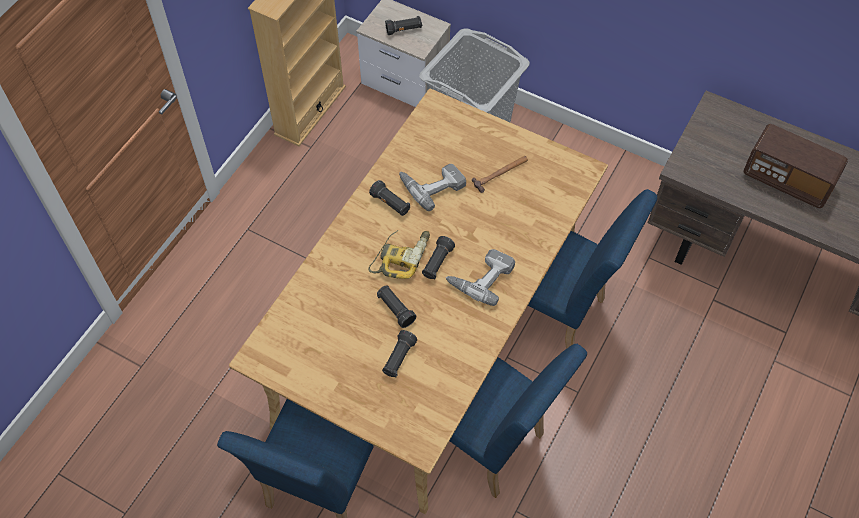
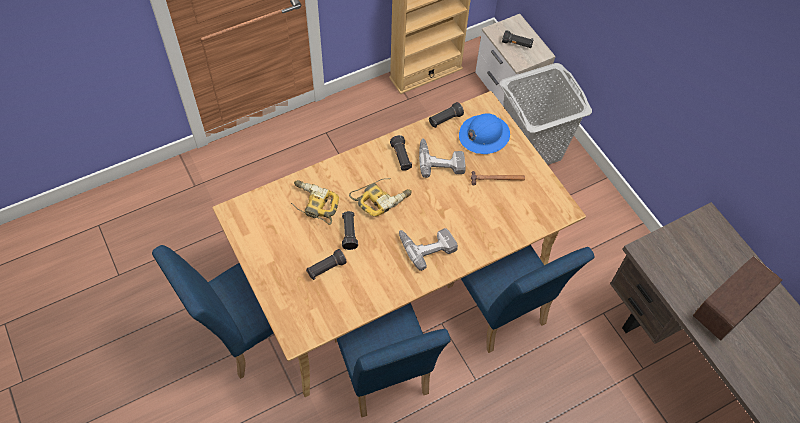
camera: 30 degrees right, 0 degrees up
(336, 302) = (313, 205): none -> power drill
(437, 263) = (403, 217): black flashlight -> black flashlight (445, 119)
(455, 137) = (483, 135): none -> blue hard hat
(787, 180) = (728, 307): radio -> radio turned 75 degrees clockwise

